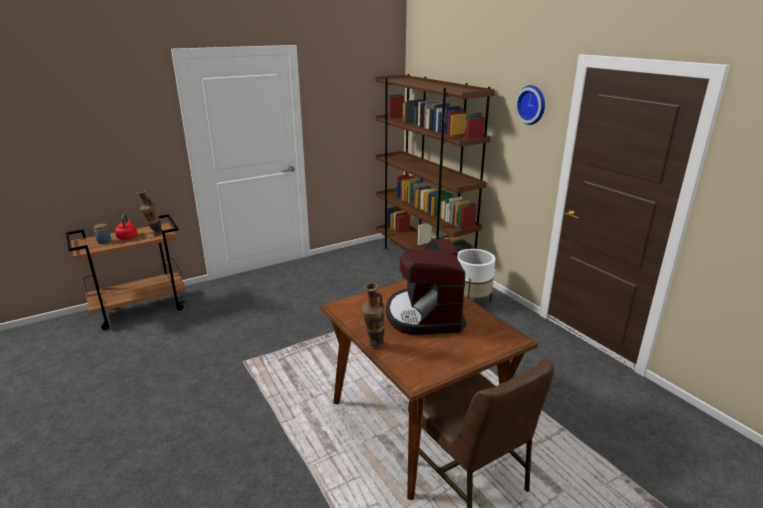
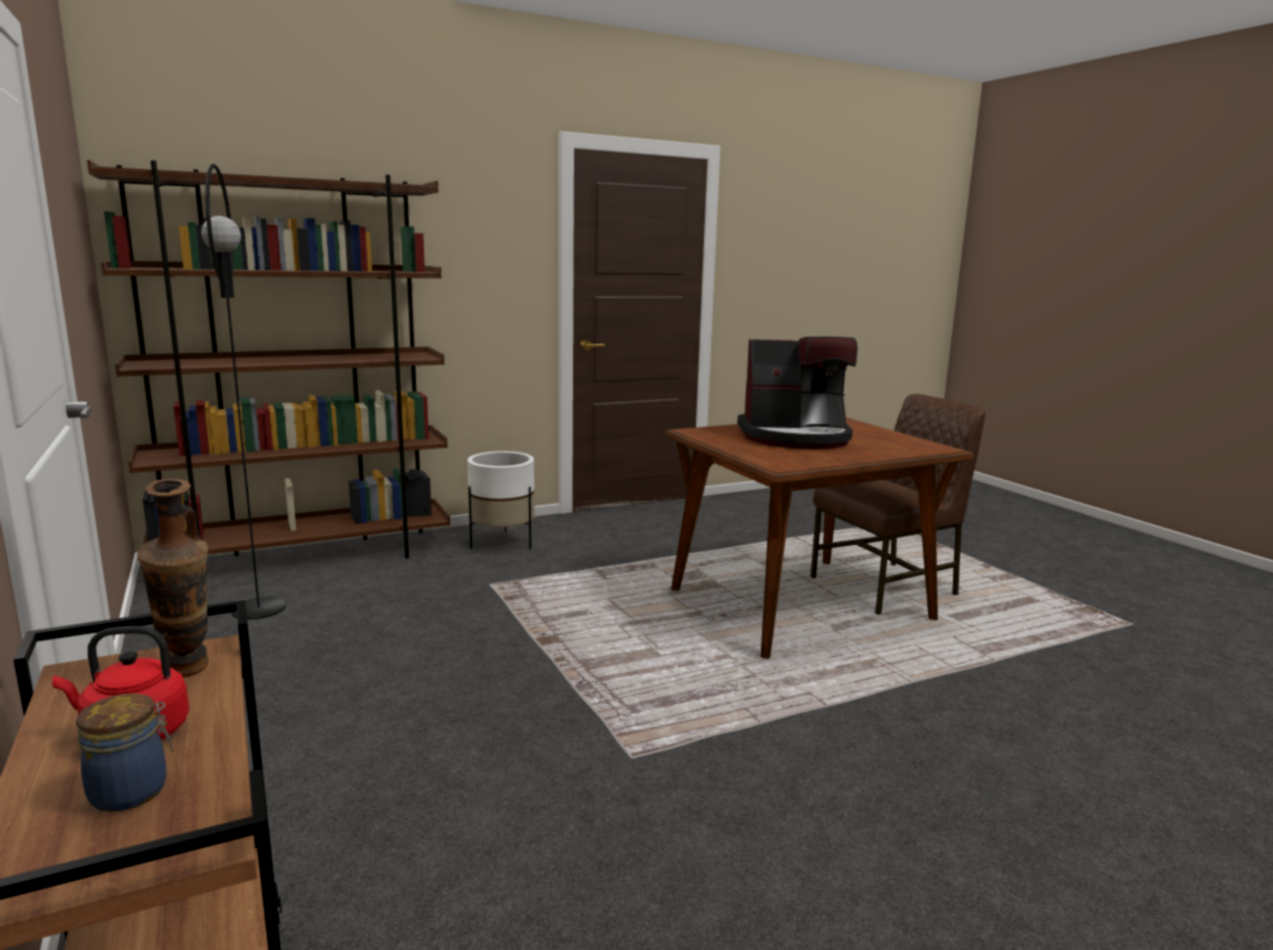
camera: 85 degrees left, 10 degrees down
(366, 263) = (259, 609): none -> black floor lamp
(374, 348) = (888, 457): vase -> none
(532, 104) = (493, 205): wall clock -> none

